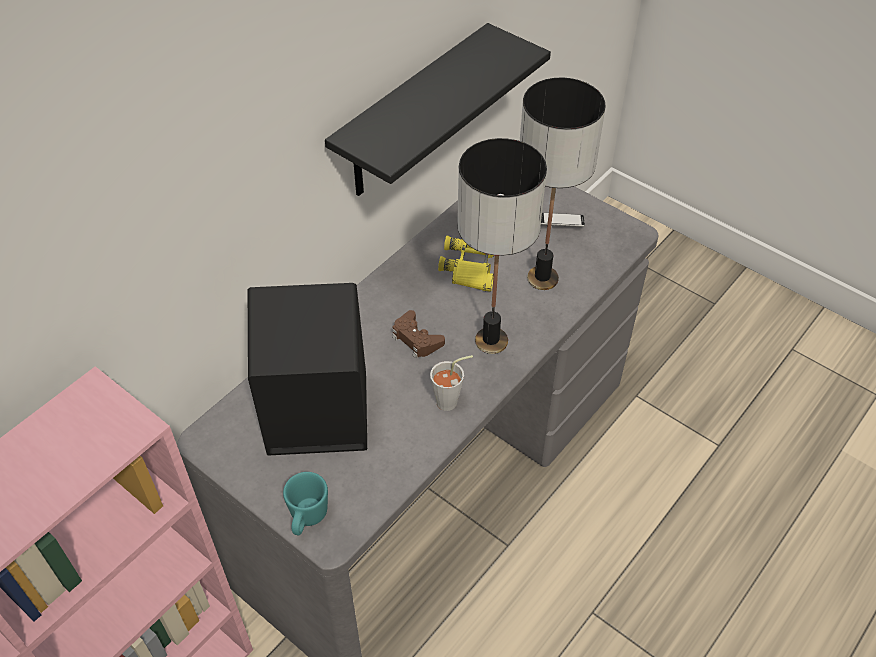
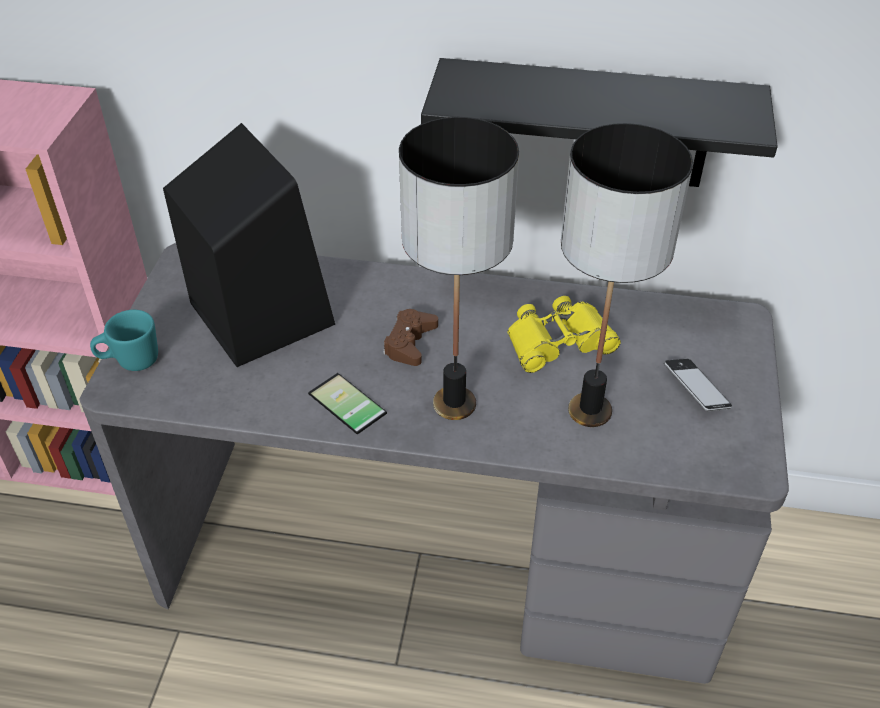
camera: 60 degrees right, 5 degrees down
(451, 401) = (344, 406): grey cup -> phone

